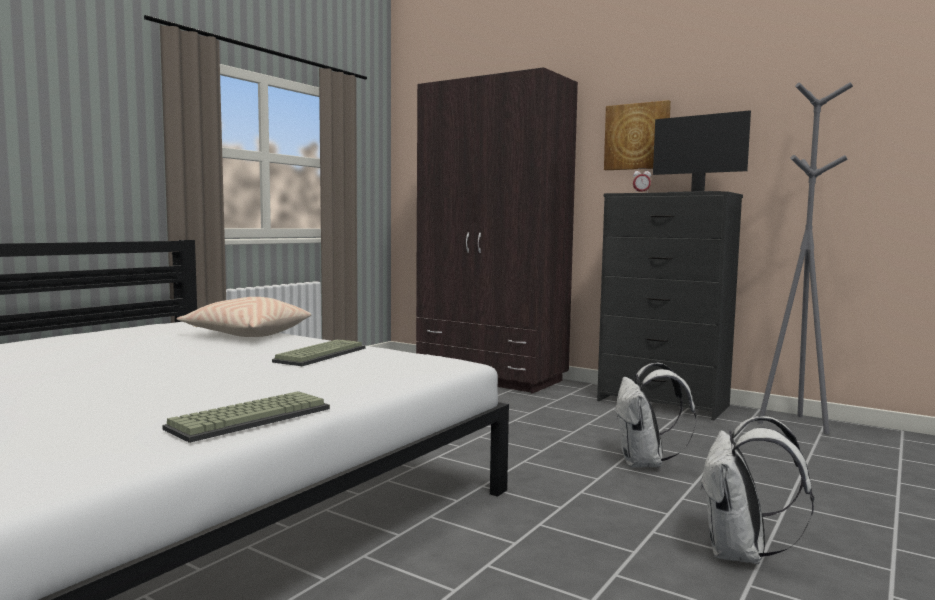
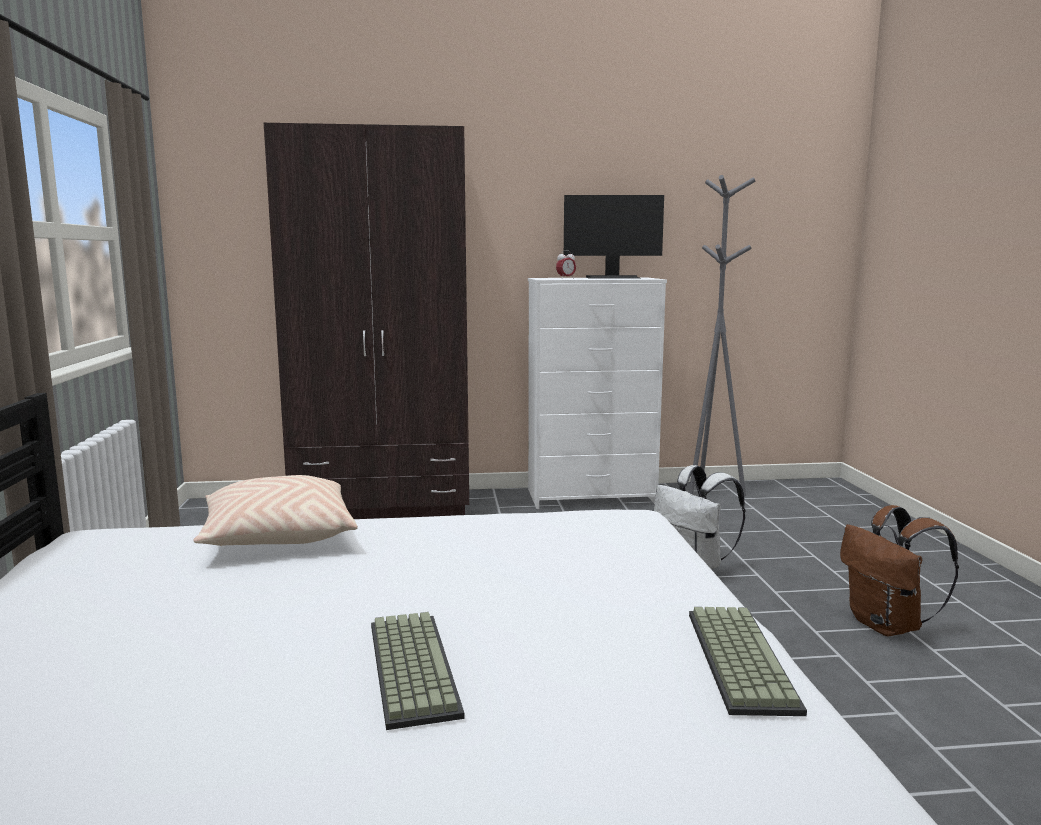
camera: 40 degrees left, 5 degrees up
(320, 354) = (481, 544): keyboard -> keyboard (409, 667)
(637, 136) = (534, 211): picture -> none
(664, 403) = (592, 496): black dresser -> white dresser
(741, 554) = (888, 626): white backpack -> brown backpack

